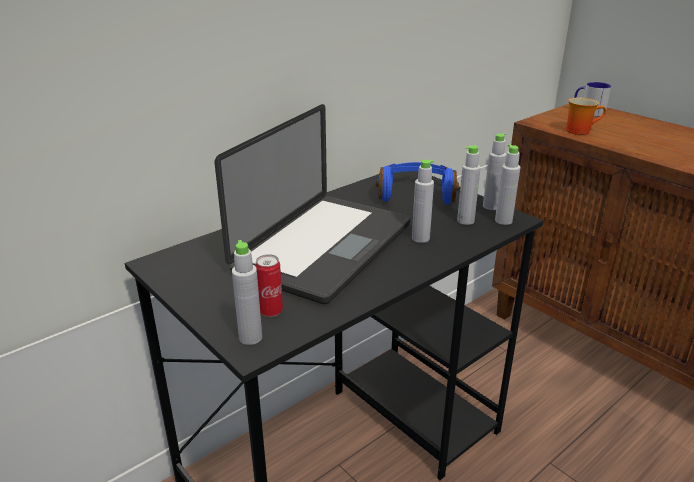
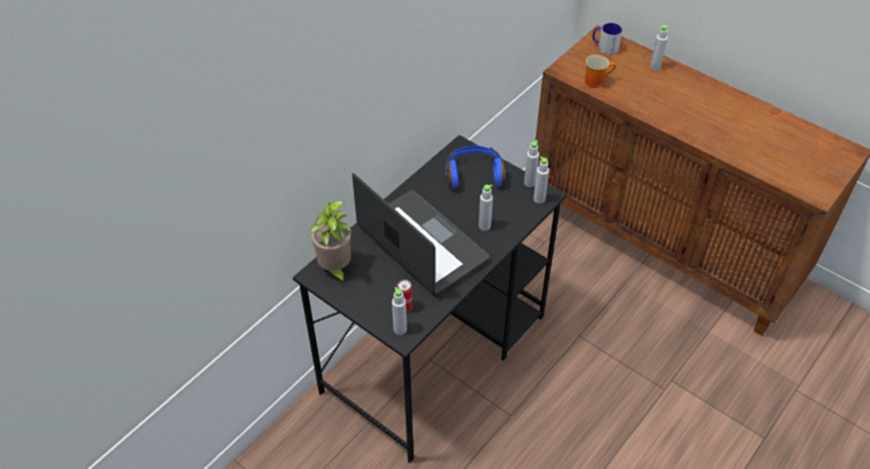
camera: 10 degrees left, 20 degrees up
(189, 260) = (335, 269): none -> potted plant
(325, 248) = (422, 244): laptop -> laptop turned 60 degrees counterclockwise
(465, 221) = (513, 202): grey bottle -> grey bottle (655, 67)

